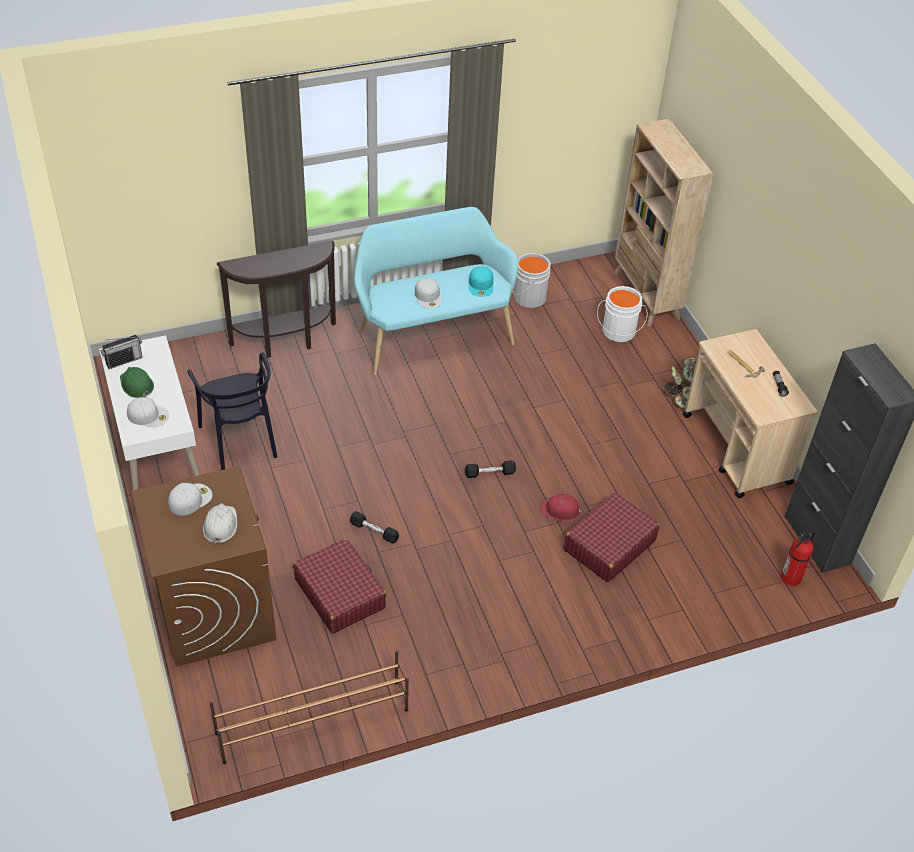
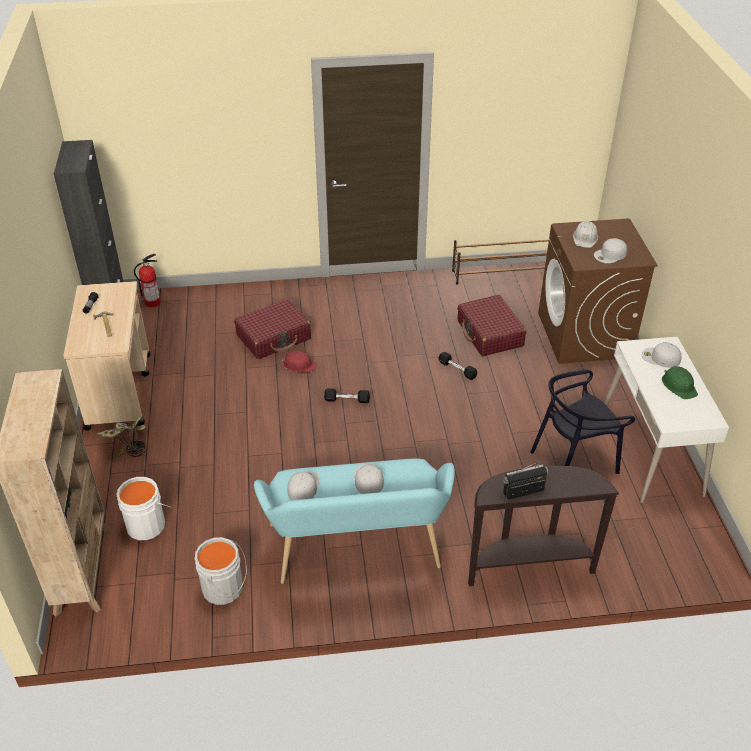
camera: 165 degrees left, 5 degrees down
(124, 360) = (698, 411): radio -> radio (523, 491)
(240, 440) = (573, 459): black chair -> black chair turned 105 degrees counterclockwise
(481, 285) = (303, 486): turquoise cap -> white cap

